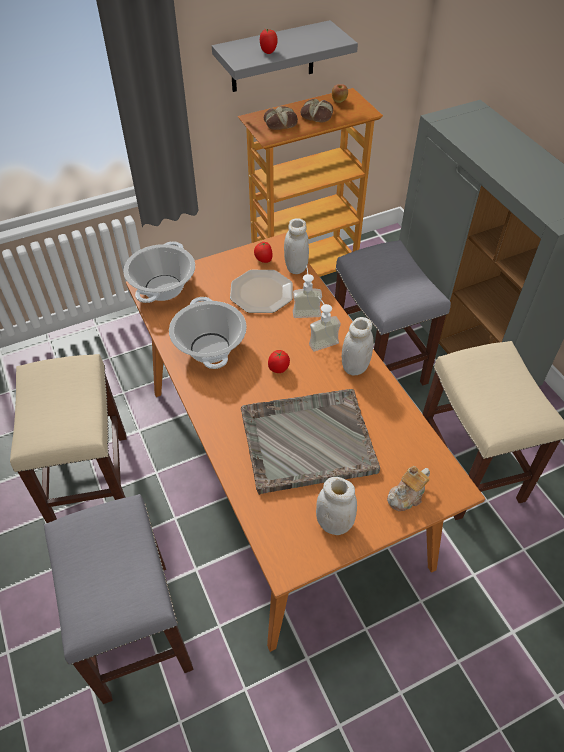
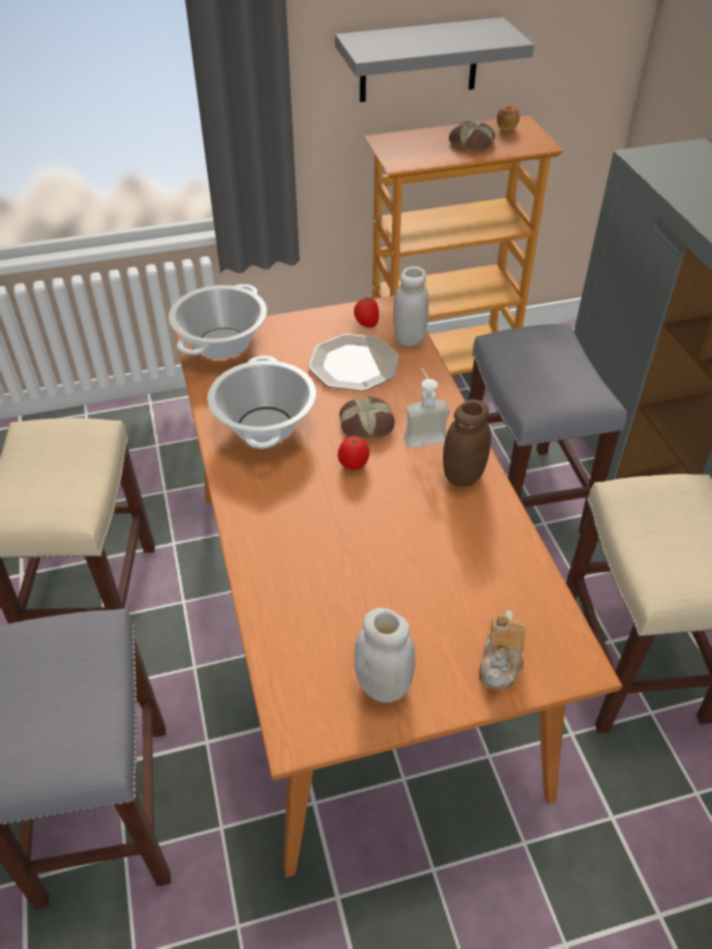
camera: 10 degrees right, 5 degrees down
(268, 52) = (408, 46): tomato -> none
(280, 122) = (419, 147): bread -> bread (366, 423)
(306, 310) = (410, 393): soap dispenser -> none
(306, 441) = (369, 566): grey tray -> none
(355, 367) = (463, 475): white jar -> brown jar
(406, 496) = (500, 663): teapot -> teapot turned 45 degrees counterclockwise

